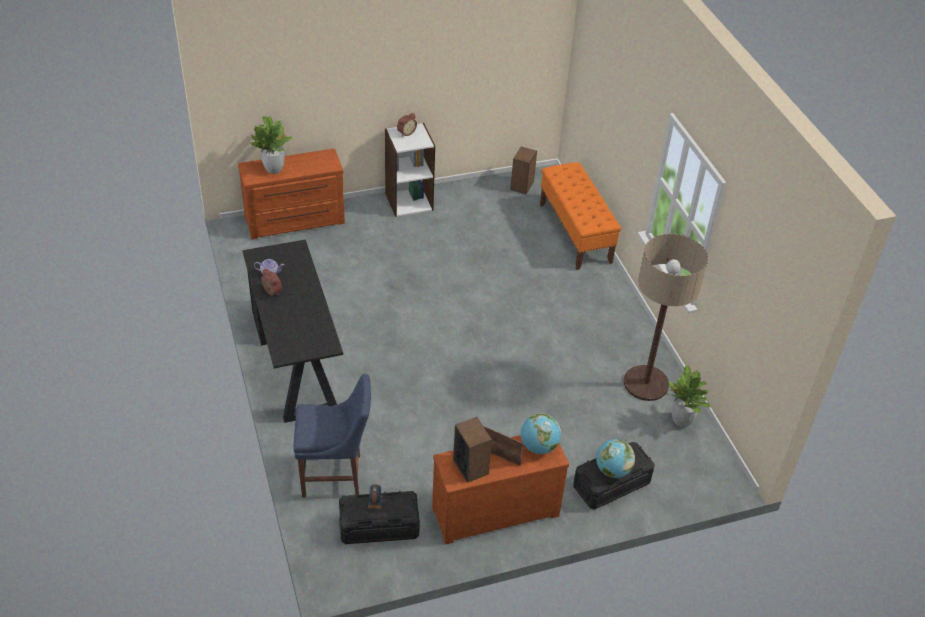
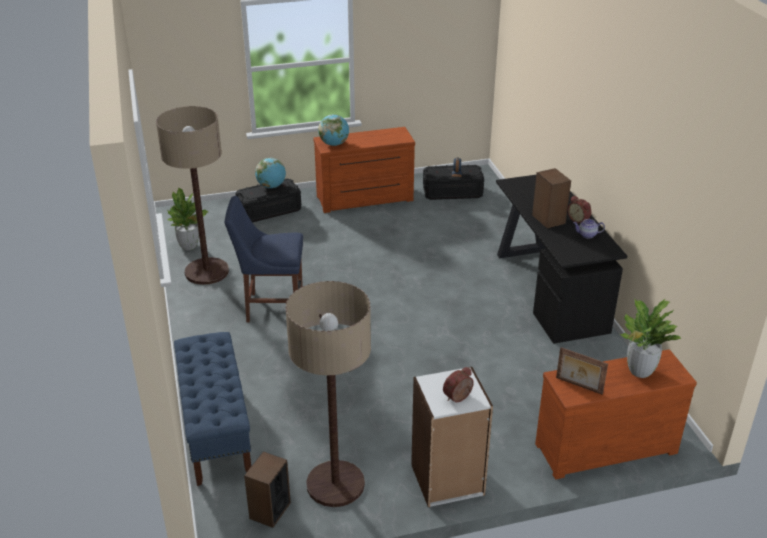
camera: 175 degrees left, 10 degrees down
(335, 476) = (491, 217): blue chair -> blue chair (271, 307)
(471, 466) = (387, 136): speaker -> speaker (548, 219)
(483, 199) = (335, 484): none -> floor lamp
(501, 456) = (363, 140): picture frame -> picture frame (578, 386)
(575, 233) = (216, 429): orange bench -> blue bench

